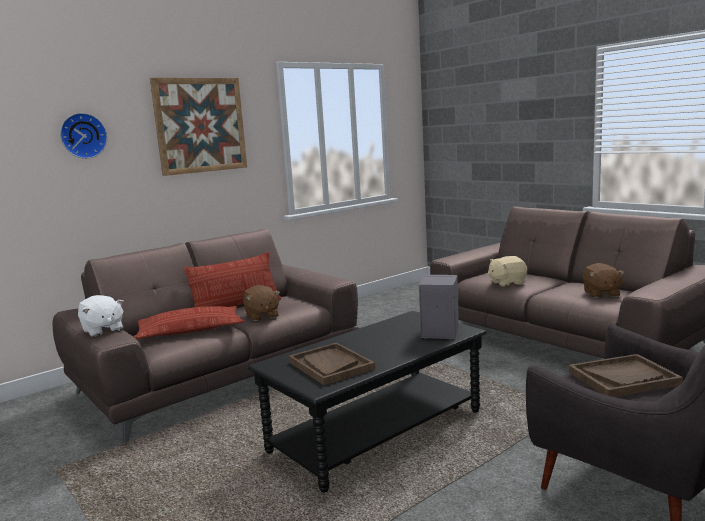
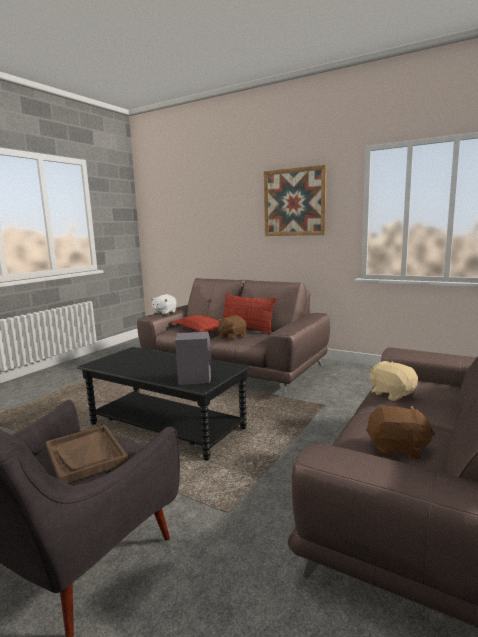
camera: 70 degrees right, 0 degrees up
(83, 136) = (226, 209): wall clock -> none
(330, 365) = (128, 361): brown tray -> none
(601, 294) = (397, 449): brown plush toy -> brown plush toy turned 150 degrees counterclockwise

